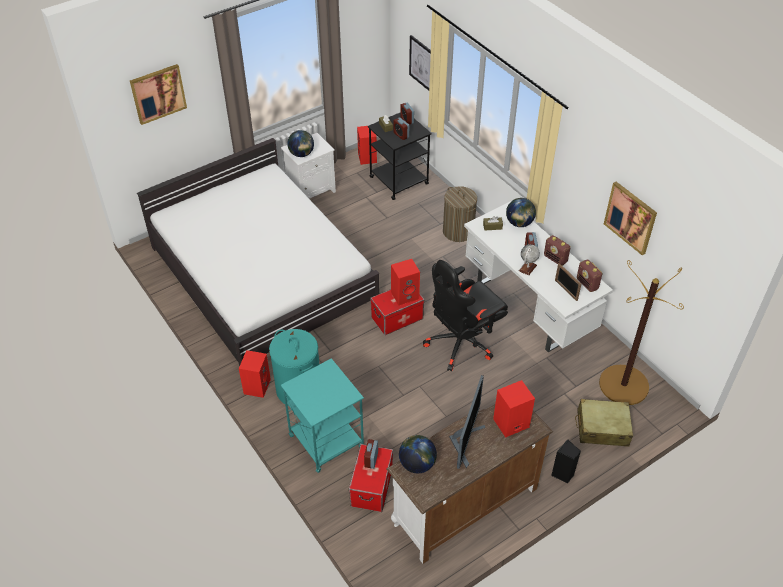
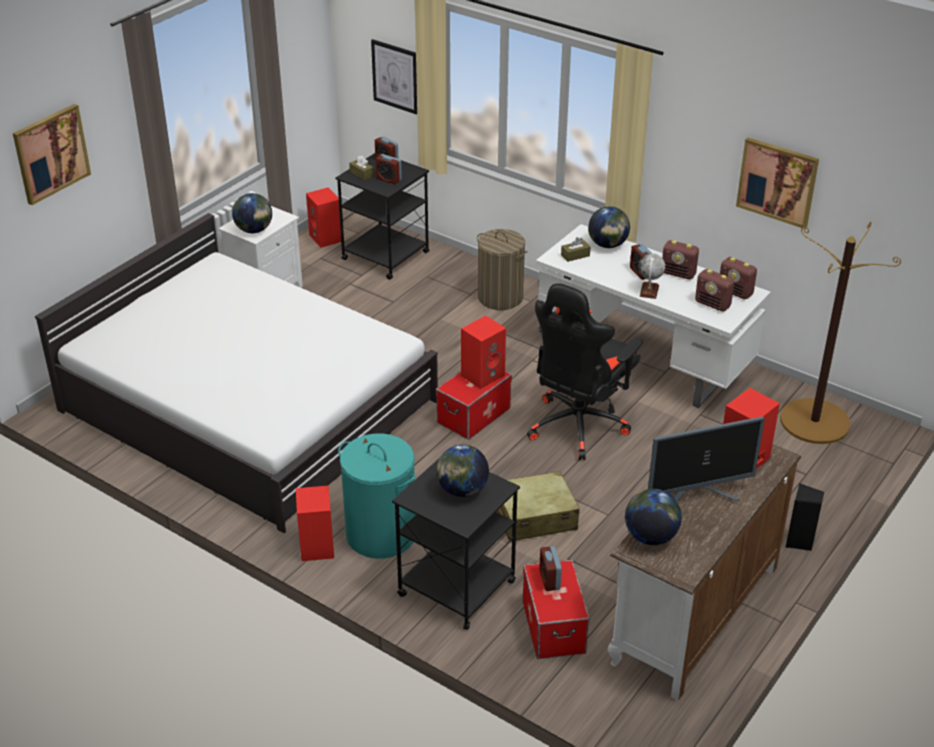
camera: 20 degrees left, 10 degrees down
(325, 439) = (455, 586): turquoise cart -> black cart
(326, 390) = (462, 490): none -> globe
(465, 441) = (698, 495): monitor -> monitor turned 75 degrees clockwise
(566, 290) = (713, 304): picture frame -> radio
(602, 428) = (817, 476): beige suitcase -> beige suitcase (534, 517)

